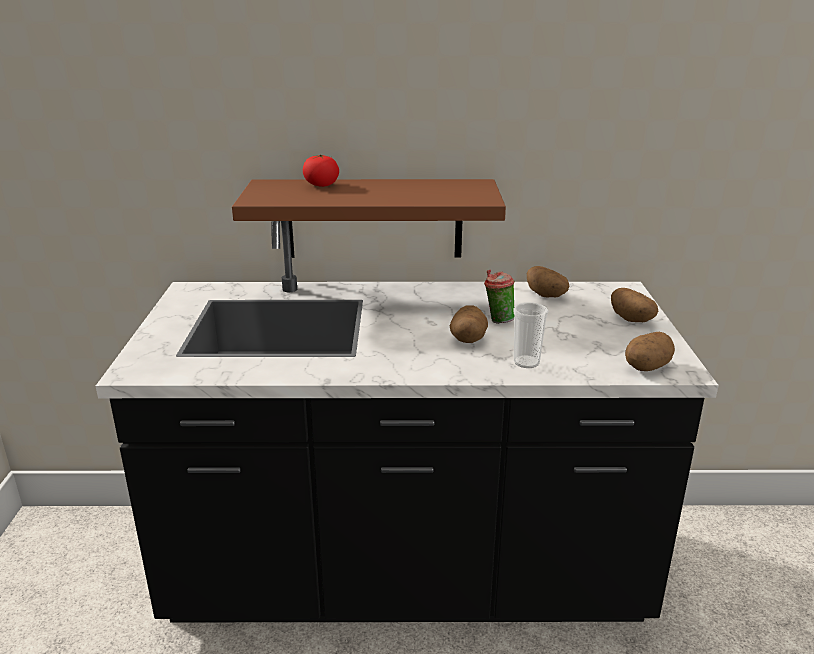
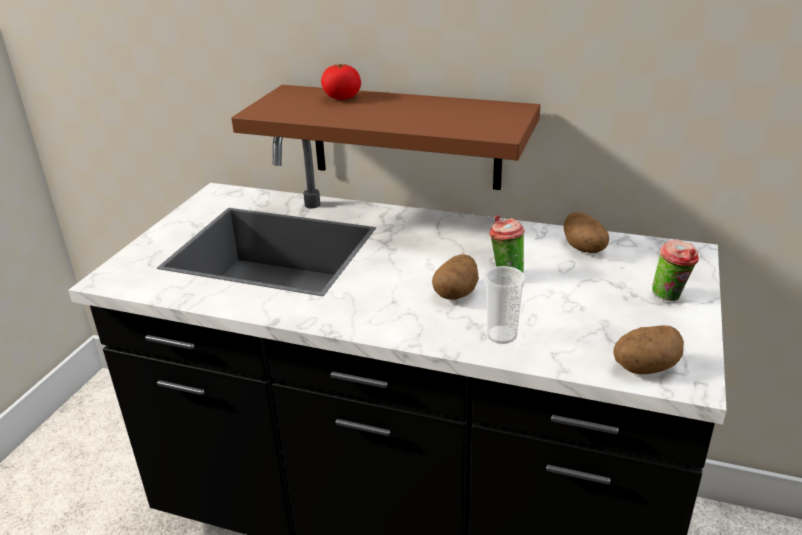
camera: 20 degrees right, 5 degrees up
(632, 320) = (670, 297): potato -> cup

